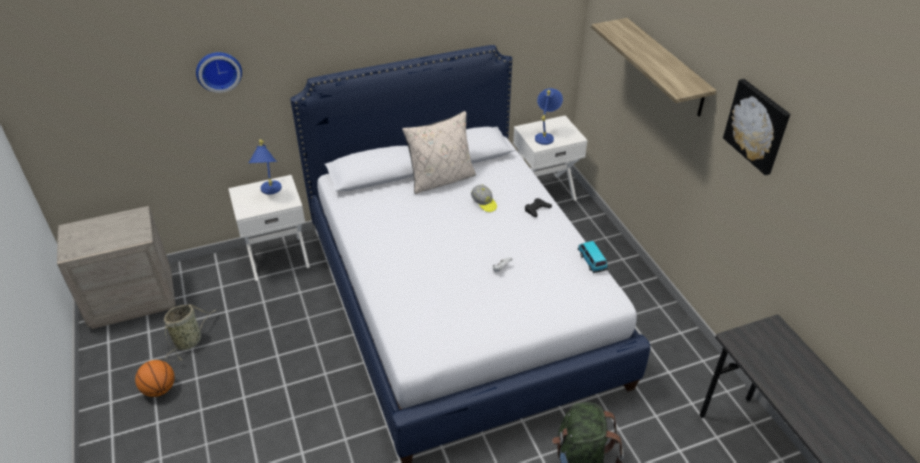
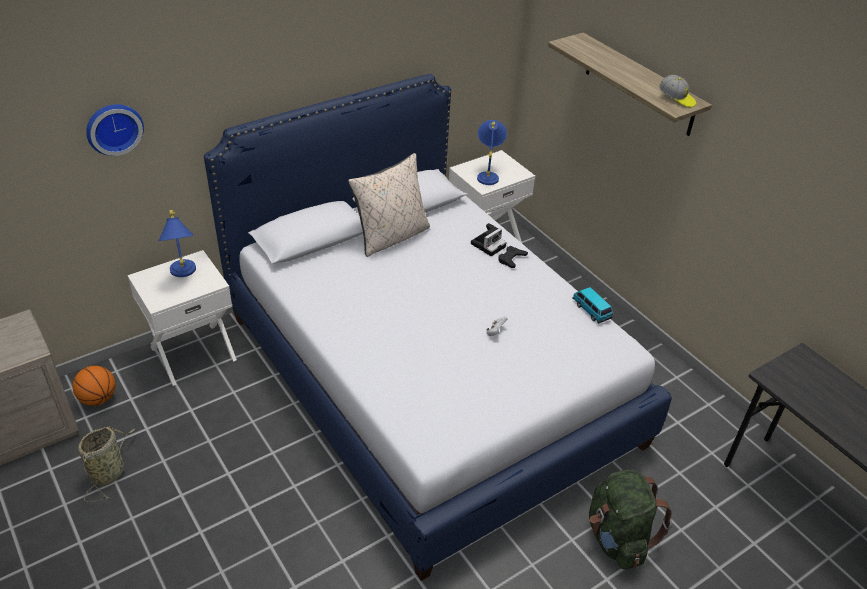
camera: 15 degrees left, 0 degrees up
(159, 389) = (87, 540): basketball -> basketball (98, 399)
(484, 203) = (450, 258): cap -> cap (676, 99)
(521, 195) = (488, 244): none -> camera
(757, 126) = (769, 139): picture -> none

